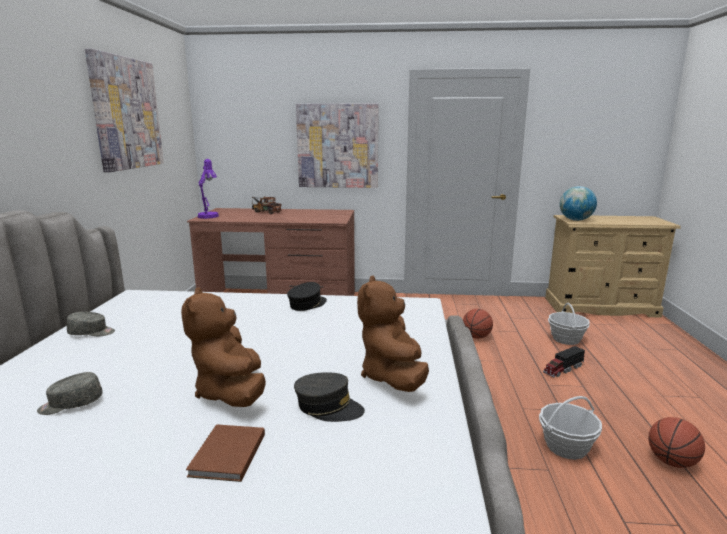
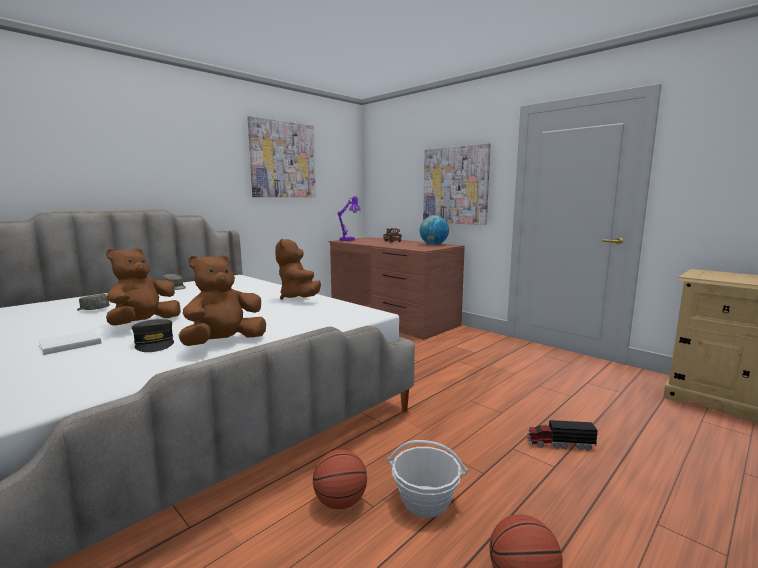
camera: 40 degrees right, 5 degrees down
(226, 456) = (68, 344): brown book -> white book
(307, 304) = (299, 298): black cap -> brown plush toy
(476, 337) = (512, 386): basketball -> basketball (340, 502)
(566, 339) = (623, 421): basket -> none
(575, 220) = (704, 275): globe -> globe (433, 244)

